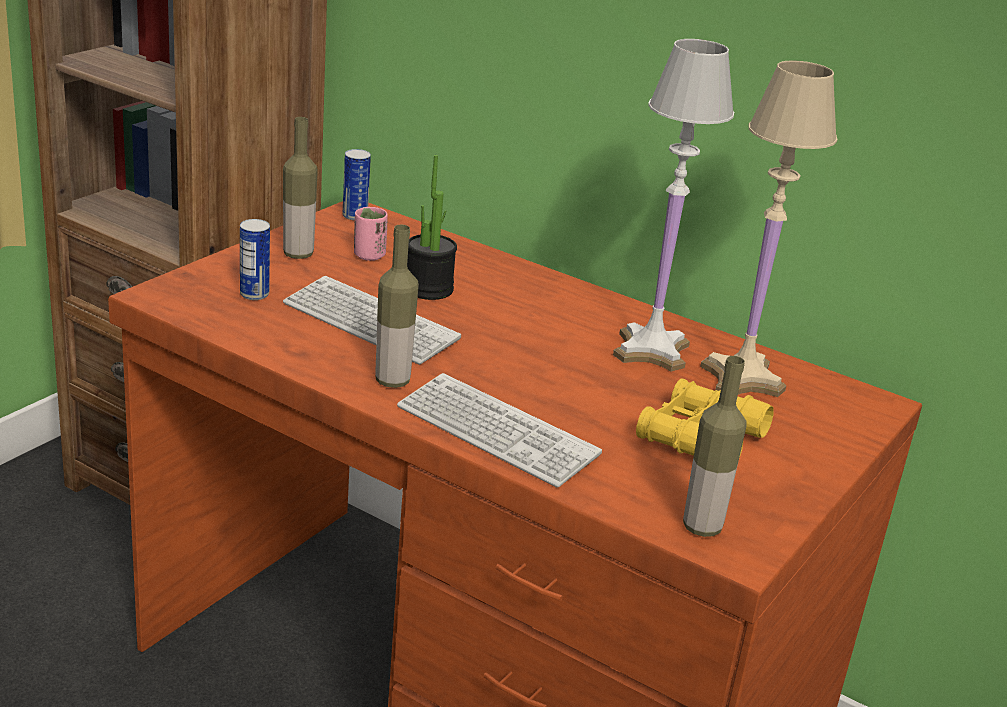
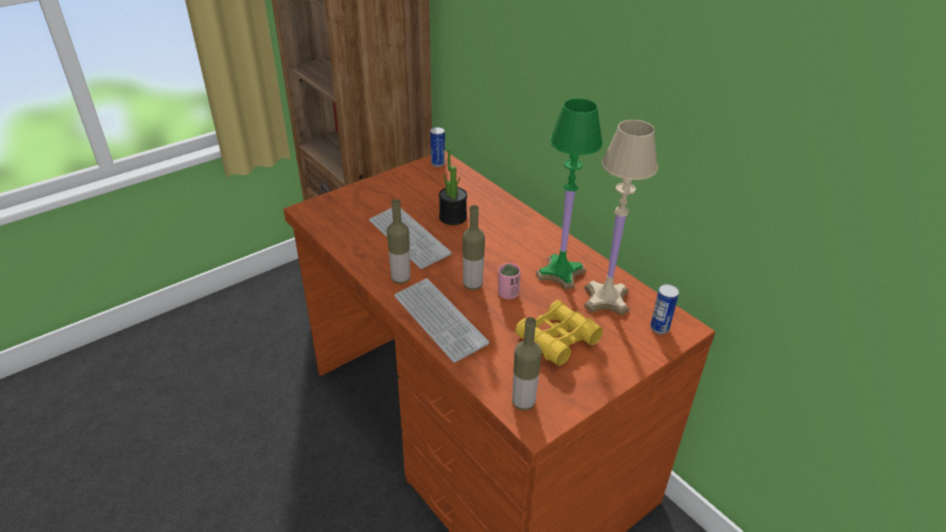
camera: 20 degrees right, 10 degrees up
(254, 294) = (357, 213): can -> can (659, 328)
(298, 254) = (393, 188): bottle -> bottle (472, 285)
(369, 255) = (432, 191): pink cup -> pink cup (508, 294)
(650, 350) = (560, 273): white table lamp -> green table lamp

